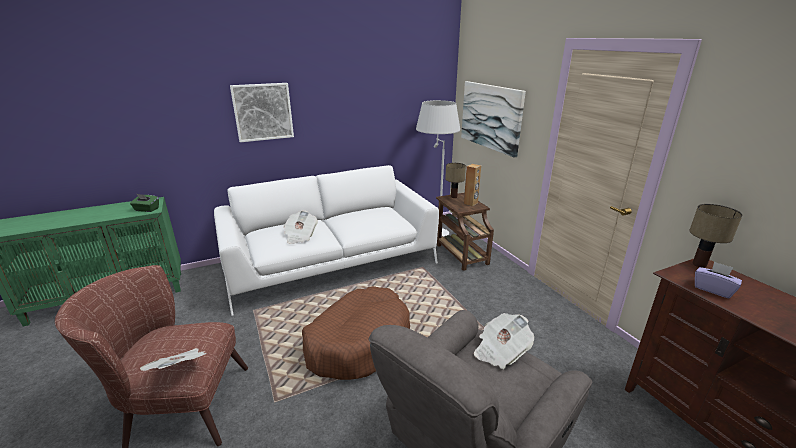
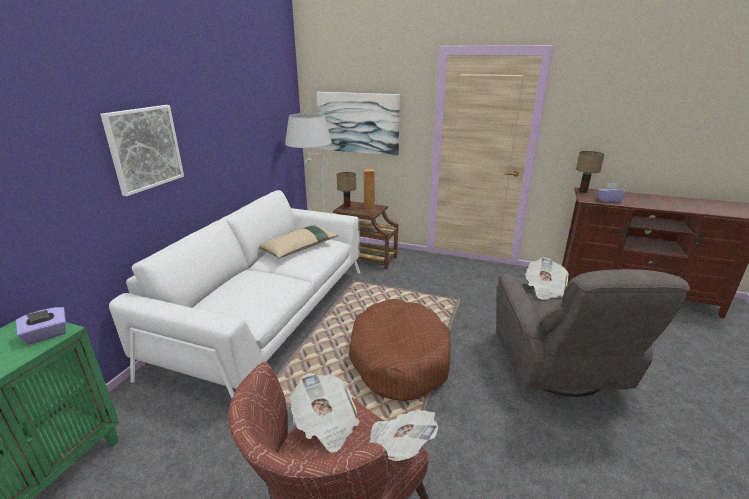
camera: 45 degrees left, 0 degrees up
(146, 209) = (47, 335): green tissue box -> purple tissue box
(300, 236) = (266, 288): newspaper -> newspaper (326, 424)
(369, 217) = (300, 248): none -> beige pillow

